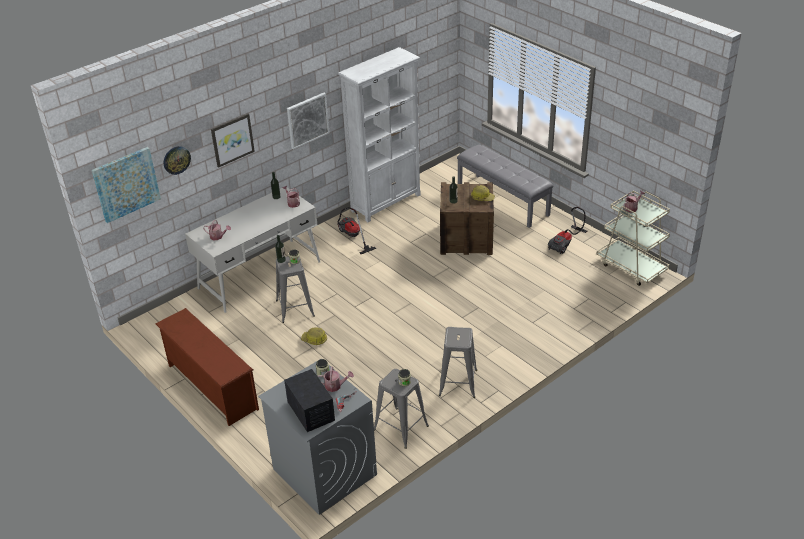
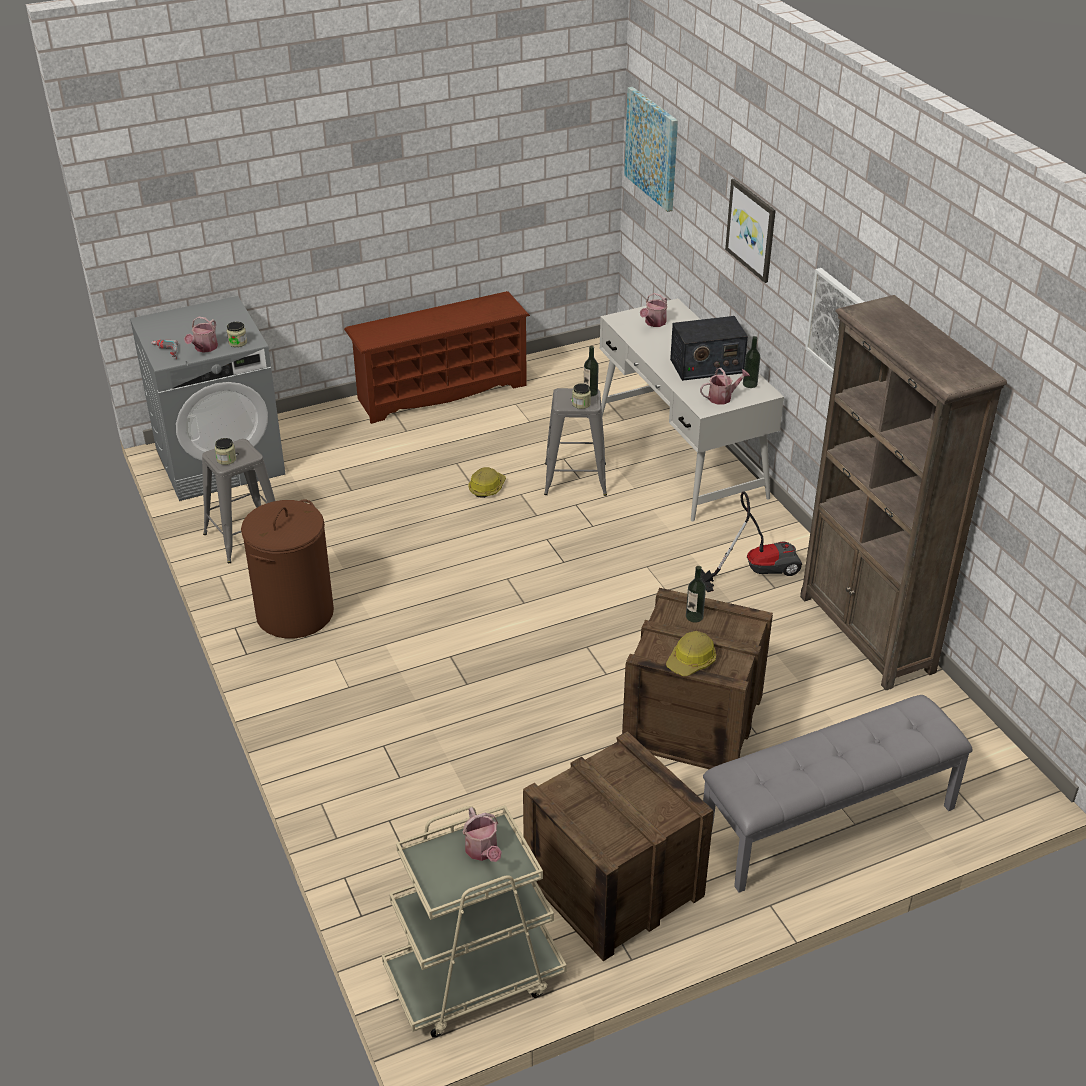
camera: 105 degrees right, 0 degrees up
(176, 160) = (696, 179): wall clock -> none
(311, 411) = (176, 326): radio -> radio (706, 366)
(386, 202) = (866, 634): white bookcase -> brown bookcase
(458, 382) = (294, 613): grey stool -> brown laundry basket
(566, 243) = (613, 885): vacuum cleaner -> crate

